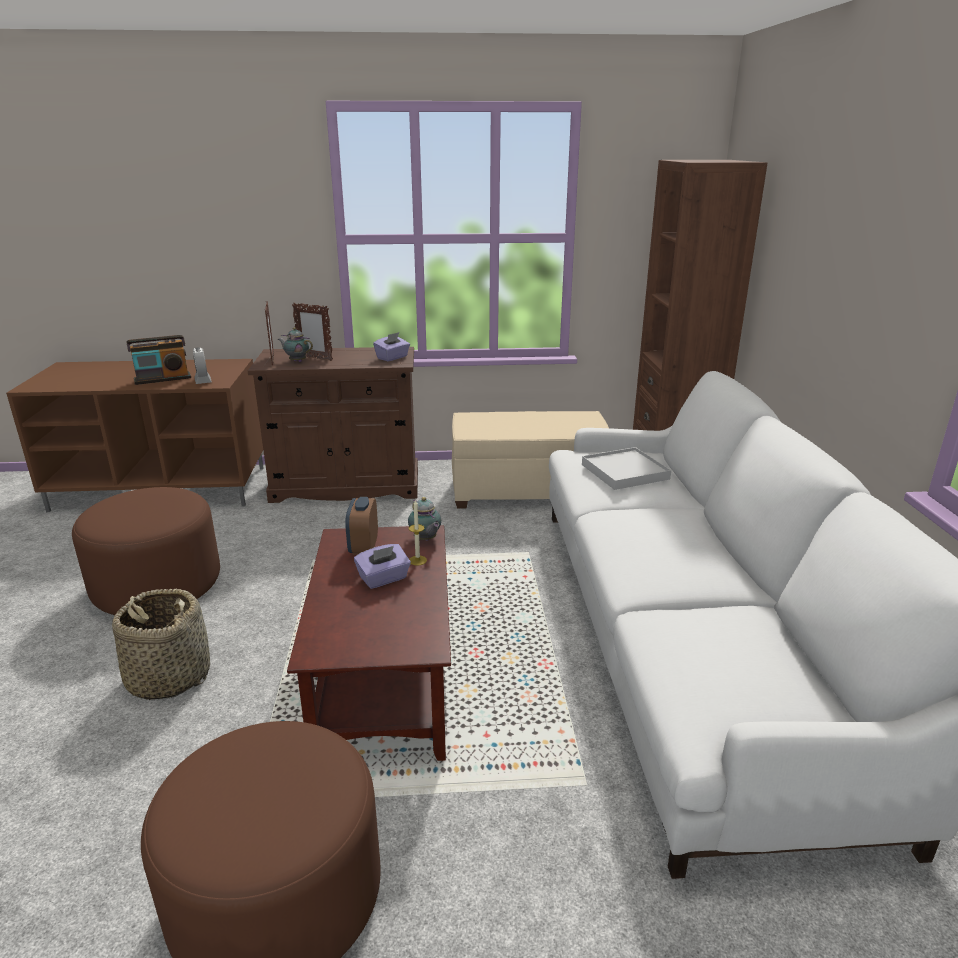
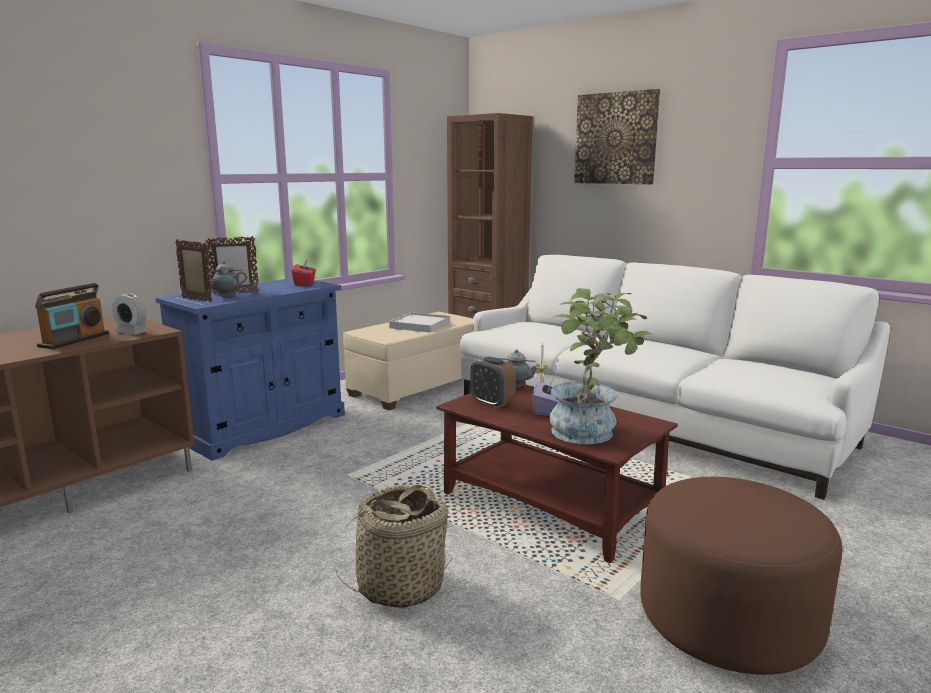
camera: 45 degrees left, 10 degrees down
(157, 586) = (237, 549): brown ottoman -> none
(346, 486) = (263, 427): brown cabinet -> blue cabinet
(348, 626) = (591, 434): none -> potted plant
(392, 357) = (305, 283): purple tissue box -> red tissue box
(625, 472) = (541, 328): white tray -> white tray (420, 325)
(836, 212) = (616, 138): none -> picture

